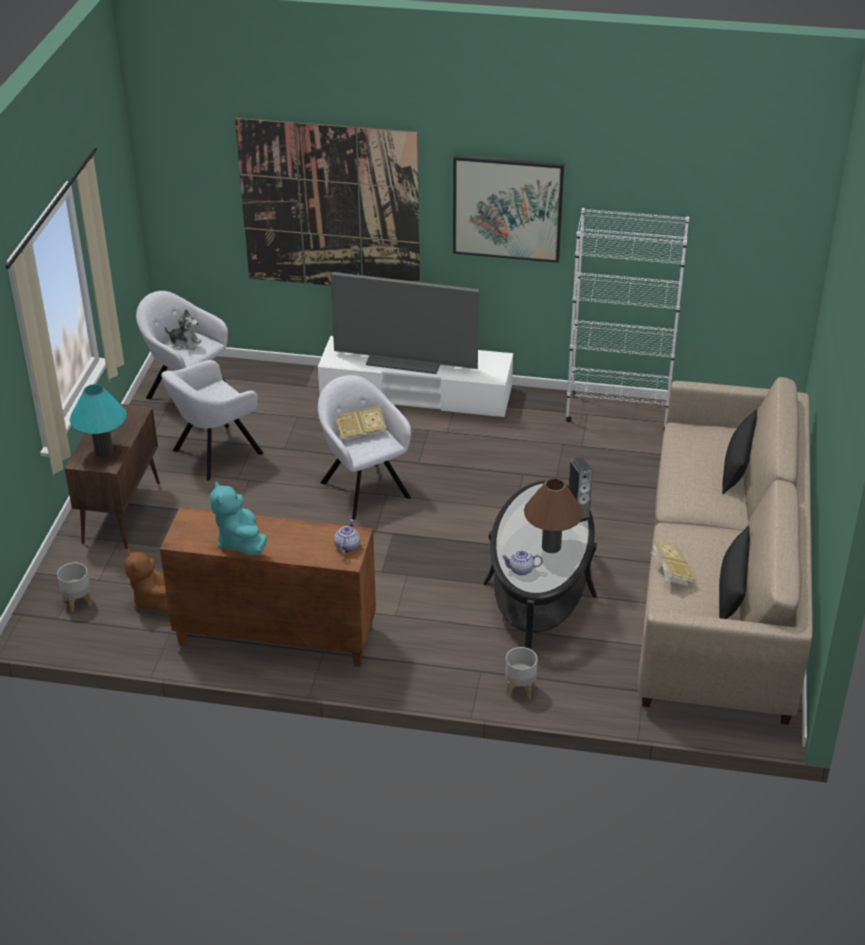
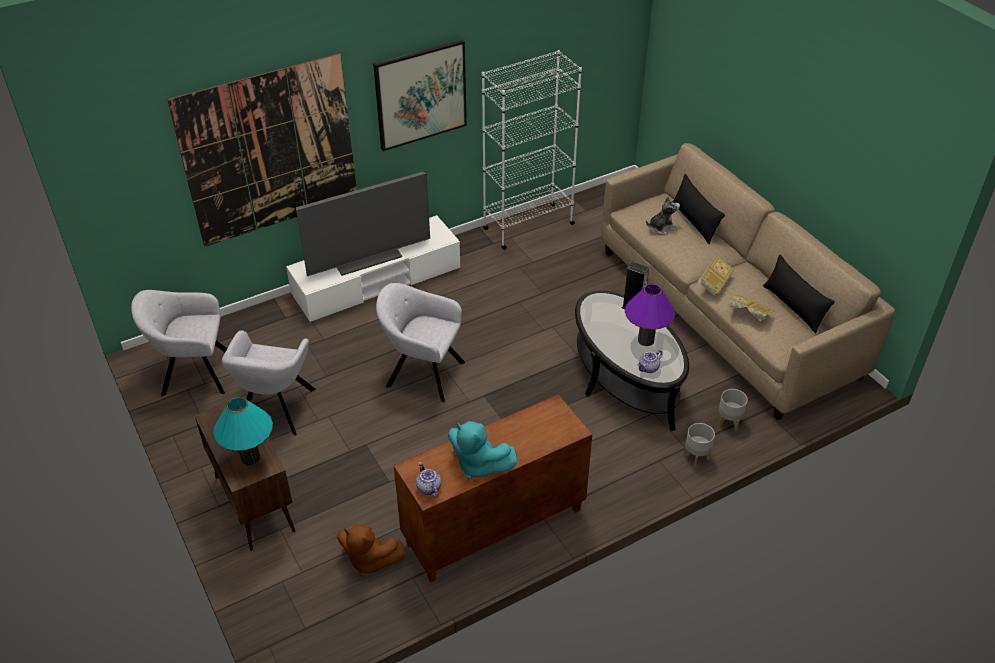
camera: 40 degrees left, 5 degrees up
(78, 602) = (306, 602): grey planter -> grey planter (729, 421)
(185, 343) = (185, 329): plush toy -> plush toy (661, 228)
(346, 546) = (559, 420): teapot -> teapot (428, 488)
(360, 432) = (416, 328): book -> book (714, 283)
(551, 547) = (646, 340): brown table lamp -> purple table lamp

